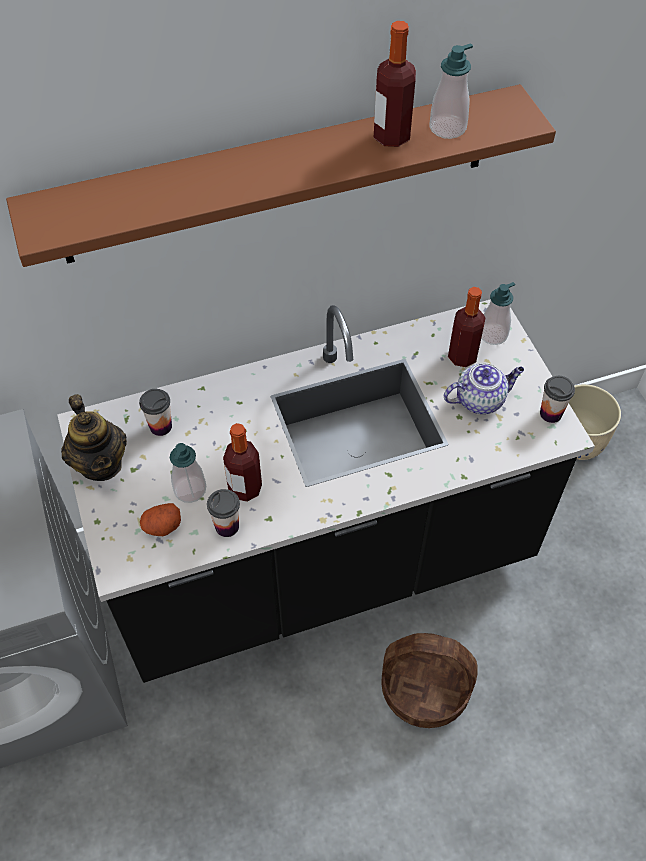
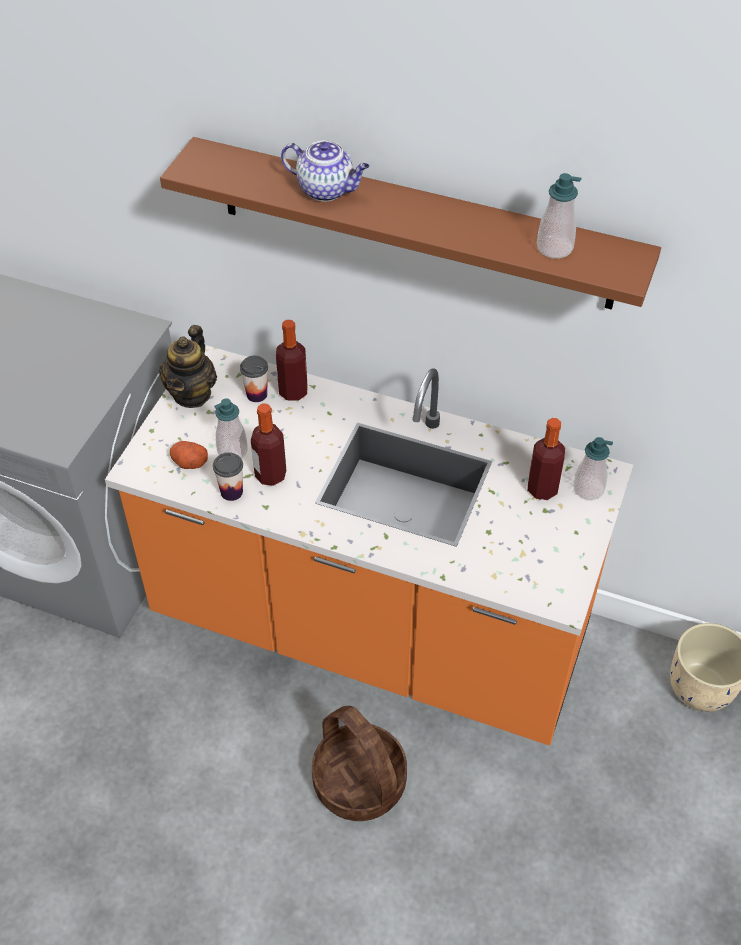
camera: 40 degrees right, 5 degrees down
(323, 564) = (370, 628): black counter -> orange counter
(391, 136) = (502, 231): bottle -> bottle (293, 392)
(480, 399) = (521, 530): teapot -> teapot (327, 190)
(550, 413) = (570, 580): cup -> none

